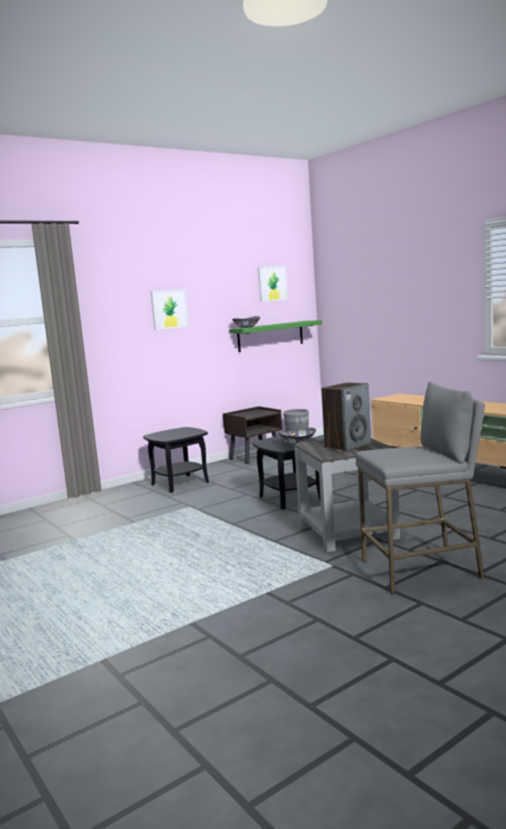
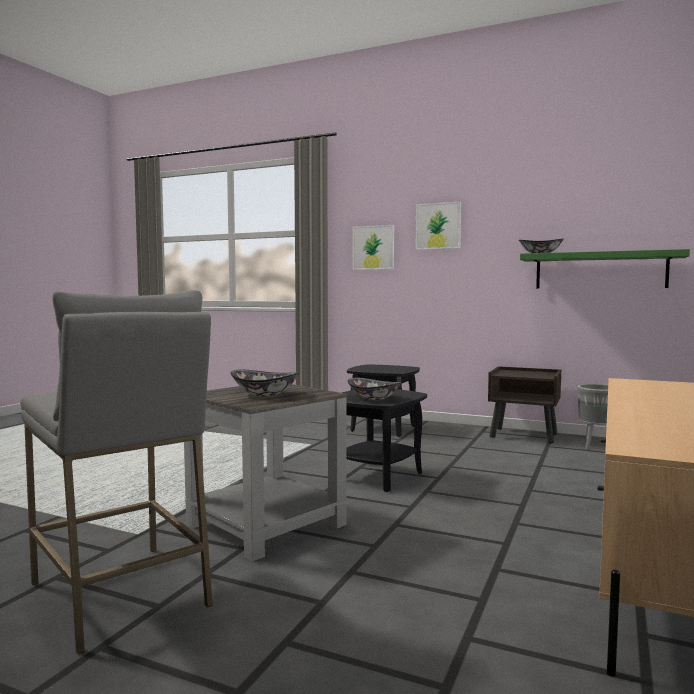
camera: 60 degrees right, 5 degrees down
(272, 283) = (614, 192): picture -> picture (373, 247)
(347, 446) = (265, 394): speaker -> bowl

